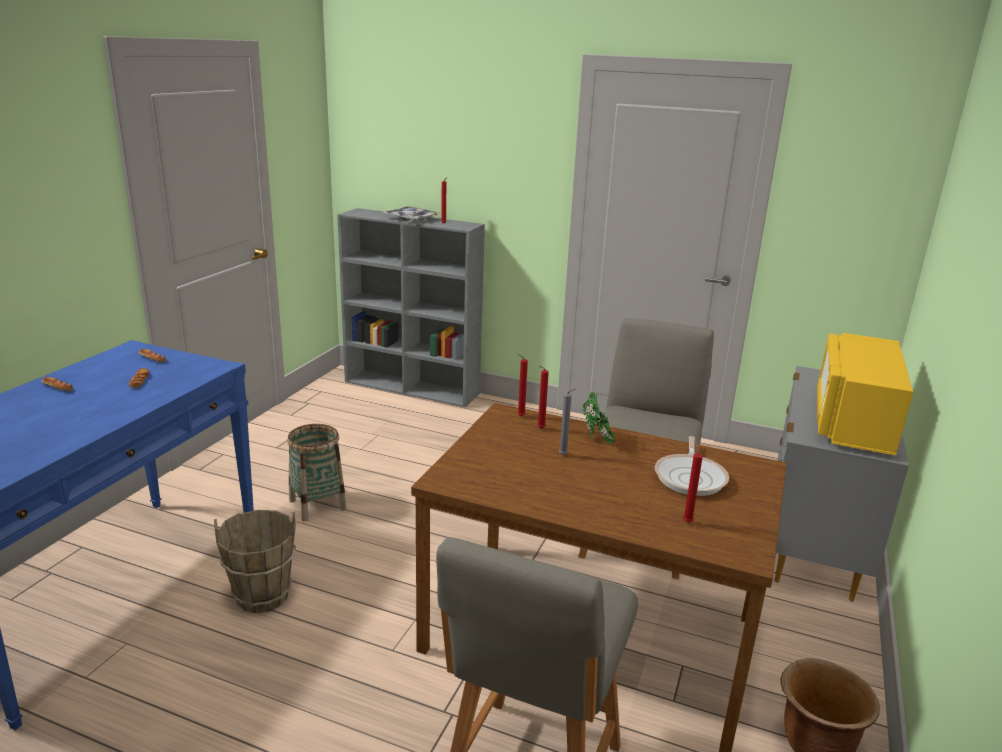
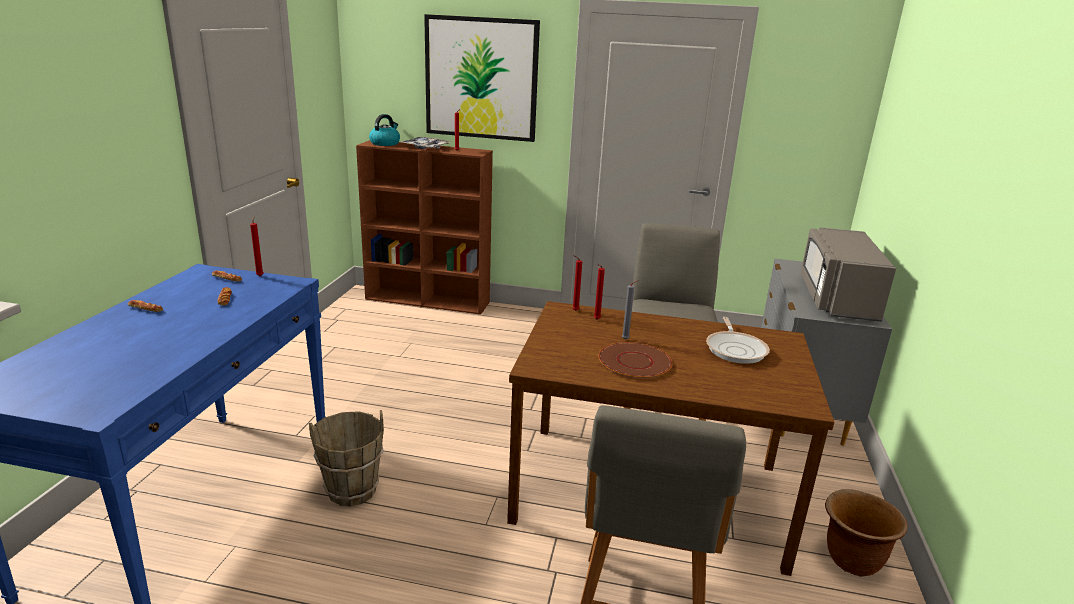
camera: 10 degrees left, 0 degrees up
(317, 505) = (376, 407): basket -> none
(369, 213) = (385, 143): none -> kettle
(413, 388) = (429, 301): grey bookcase -> brown bookcase
(474, 143) = (481, 78): none -> picture
(561, 483) = (634, 362): none -> brown plate
(596, 441) = (647, 327): potted plant -> none
(687, 521) = (749, 384): red candle -> red candle (260, 276)
(852, 423) = (836, 299): yellow microwave -> grey microwave

